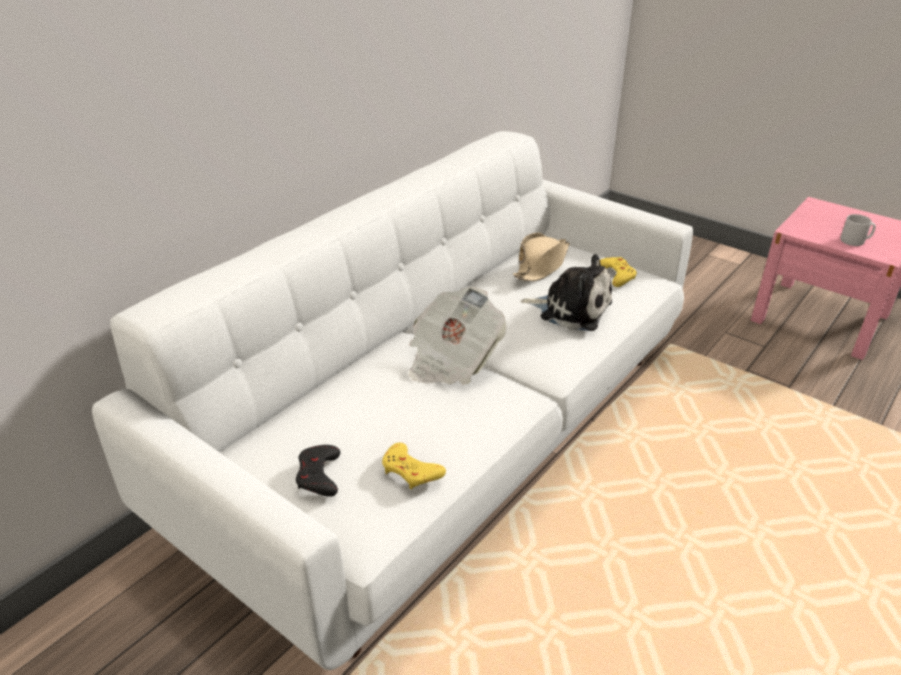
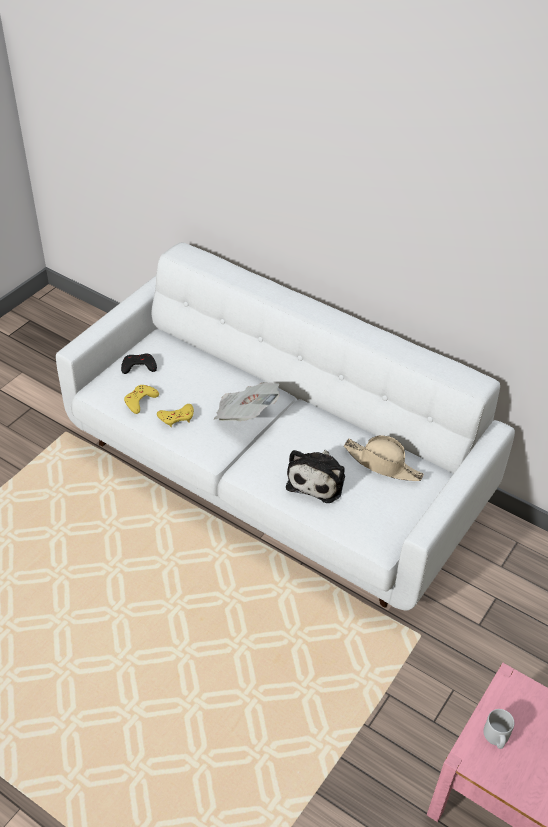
camera: 85 degrees right, 10 degrees up
(616, 275) = (378, 514): yellow game controller -> yellow game controller (177, 417)

